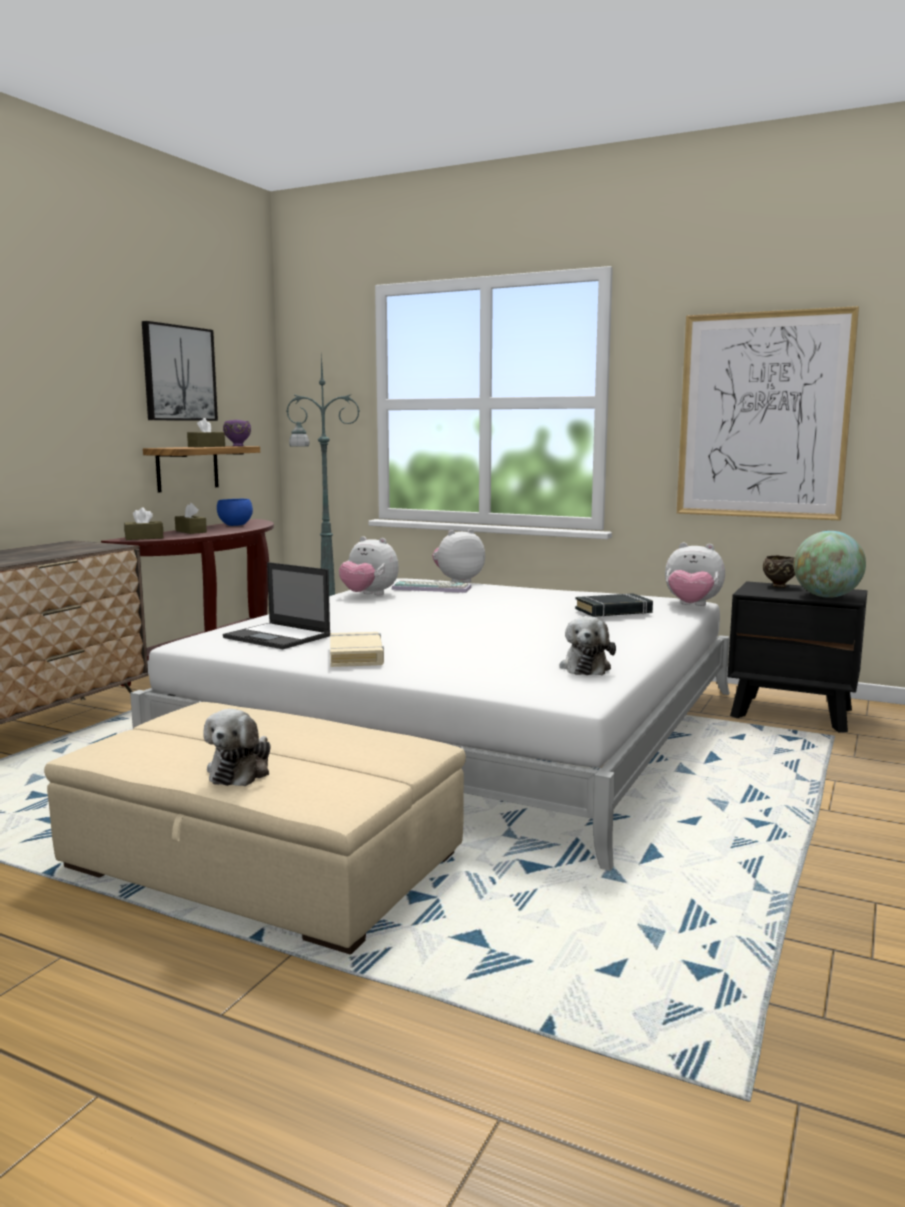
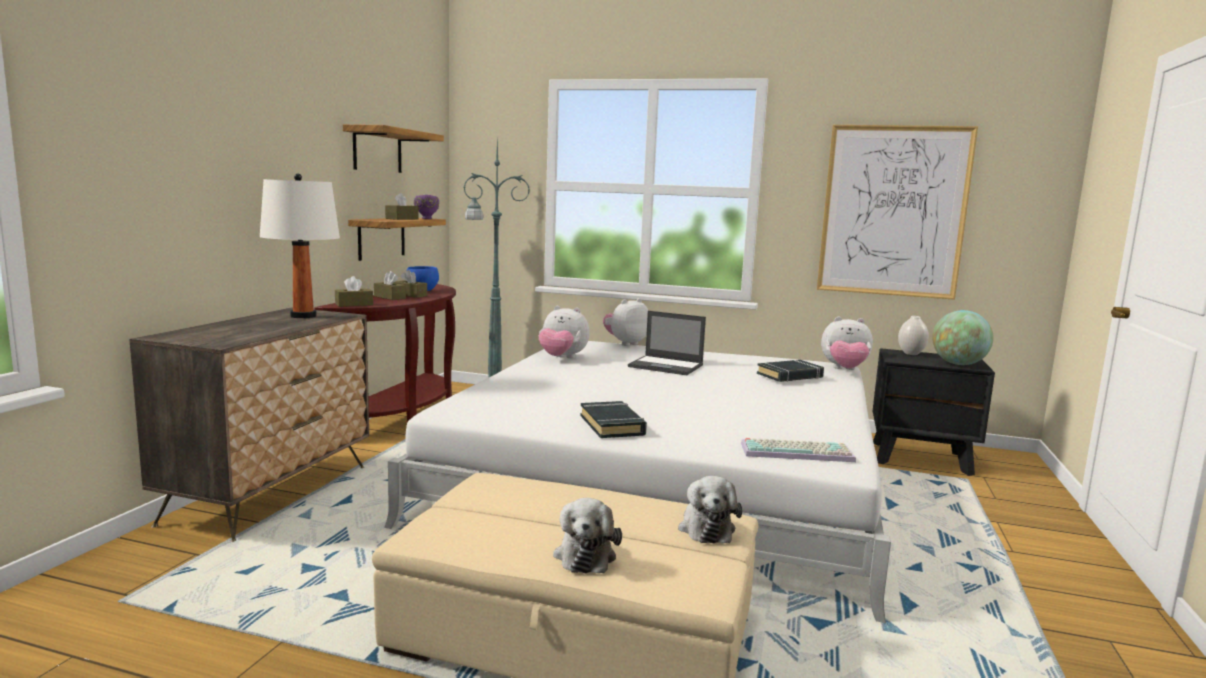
camera: 10 degrees left, 0 degrees up
(73, 547) = (303, 316): none -> white table lamp
(179, 373) = (377, 150): picture -> shelf
(215, 529) = (410, 295): none -> brown tissue box
(278, 637) = (522, 404): laptop -> laptop (666, 366)
(356, 656) = (612, 425): beige book -> black book
(433, 588) = (612, 351): keyboard -> keyboard (797, 452)
(585, 667) = (819, 434): plush toy -> plush toy (706, 528)
(778, 586) = (910, 353): brown bowl -> white vase

